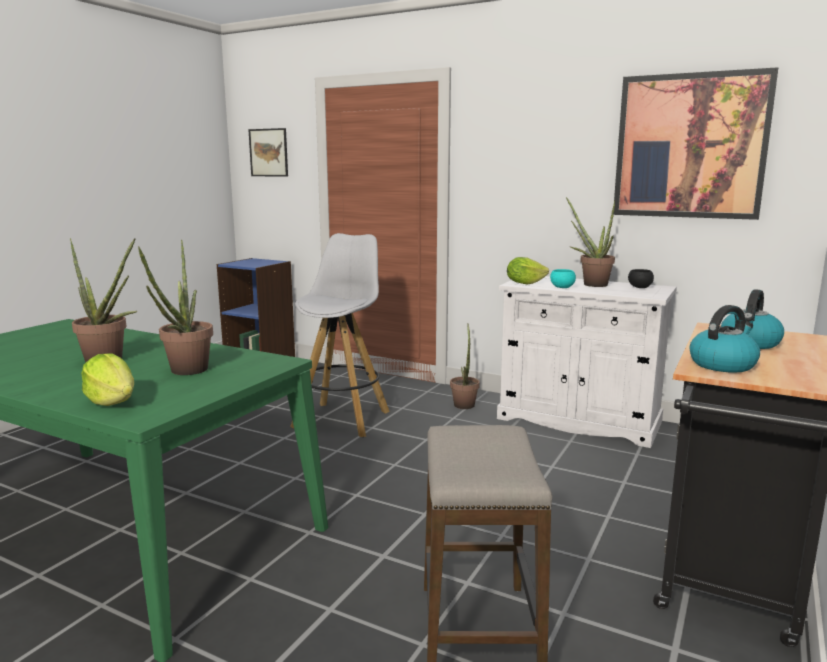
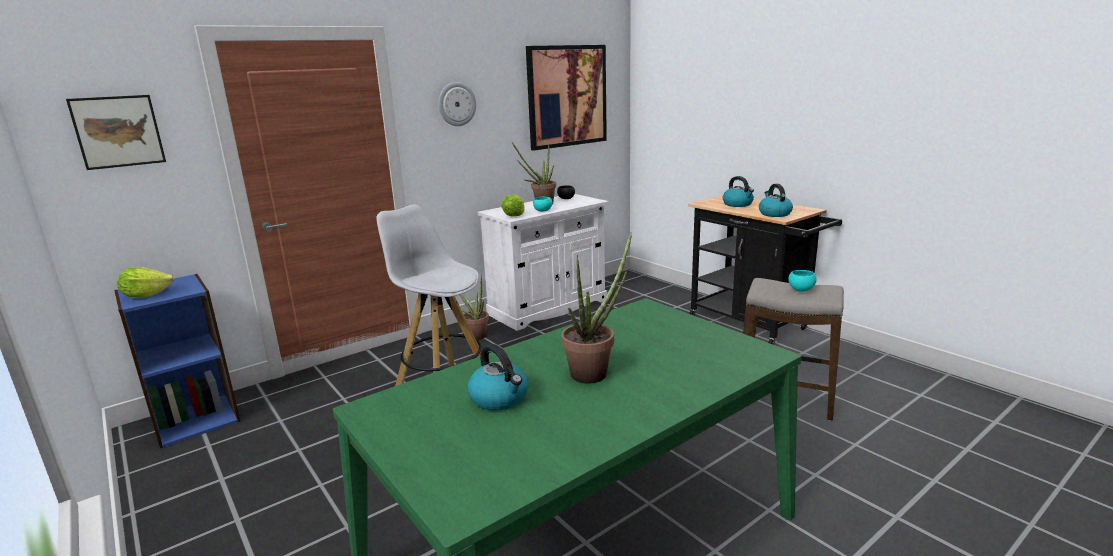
camera: 65 degrees left, 5 degrees up
(66, 346) = (500, 398): none -> kettle
(112, 402) = (726, 366): lettuce -> lettuce (146, 295)
(185, 372) = (654, 340): potted plant -> none
(490, 458) = (801, 290): none -> turquoise bowl
(517, 148) = (456, 104): none -> wall clock

